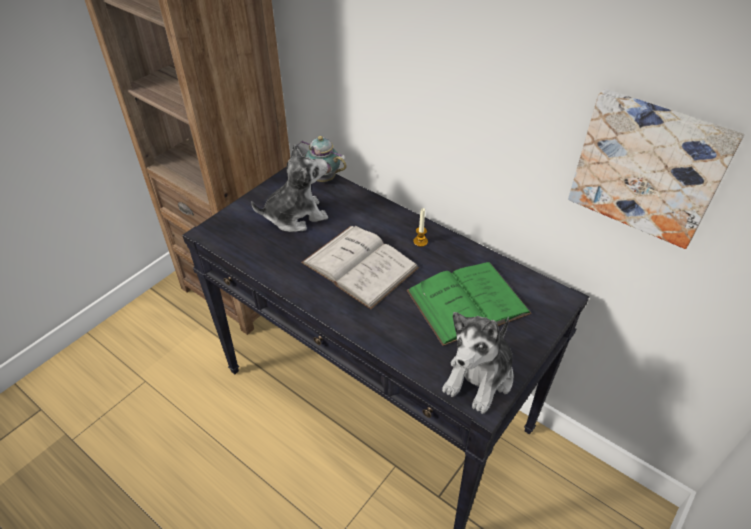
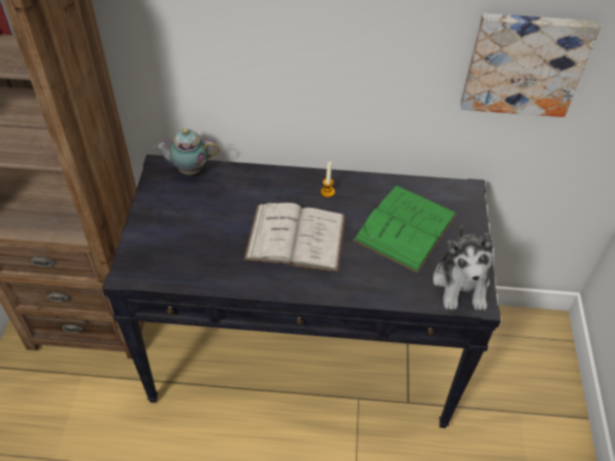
camera: 35 degrees left, 5 degrees up
(295, 216) = (198, 218): plush toy -> none

